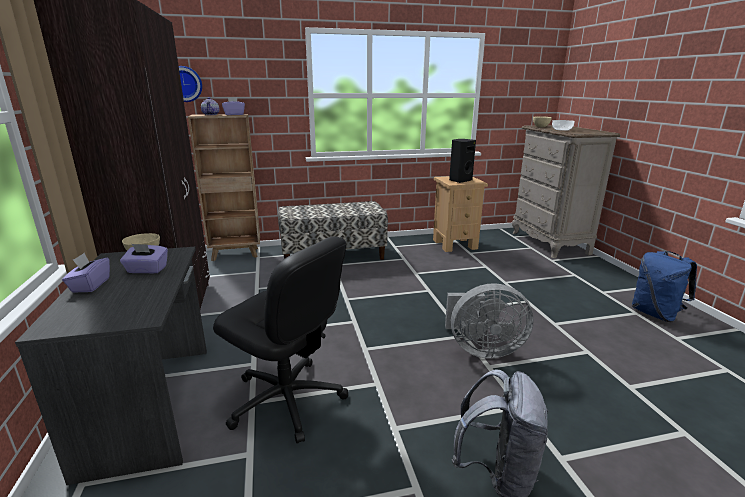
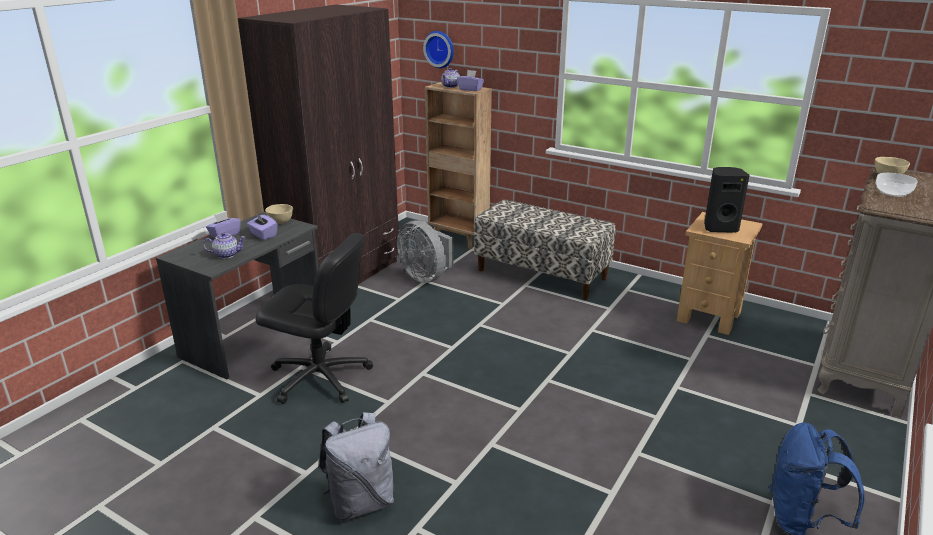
camera: 45 degrees right, 5 degrees up
(135, 300) = (226, 255): none -> teapot
(287, 400) = (320, 377): black office chair -> black office chair turned 60 degrees counterclockwise
(482, 349) = (513, 428): grey fan -> grey fan (426, 276)

